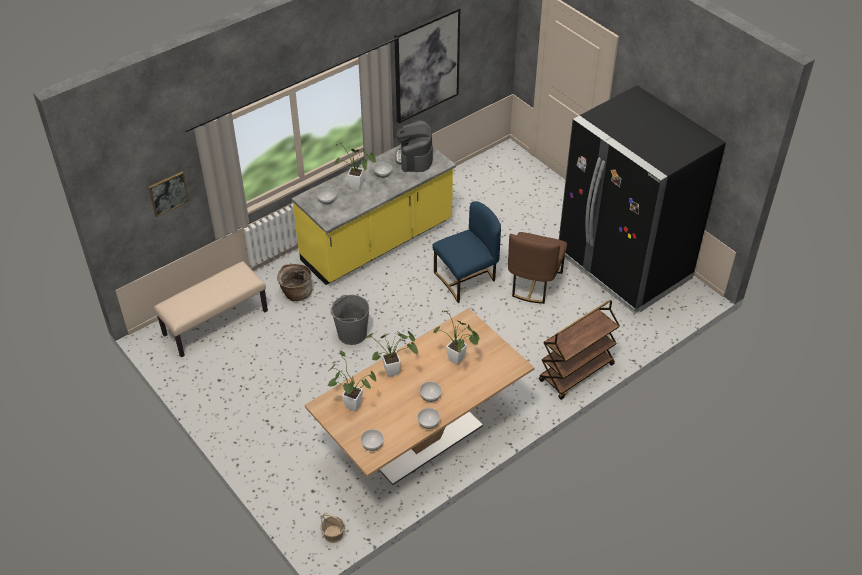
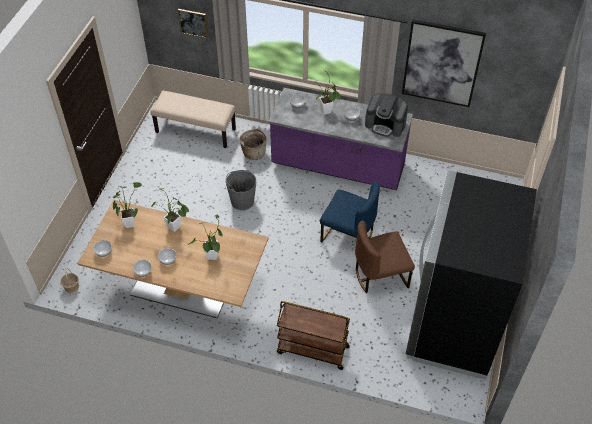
camera: 55 degrees right, 5 degrees up
(378, 242) = (338, 166): yellow counter -> purple counter
(414, 158) = (385, 124): coffee machine -> coffee machine turned 120 degrees counterclockwise

